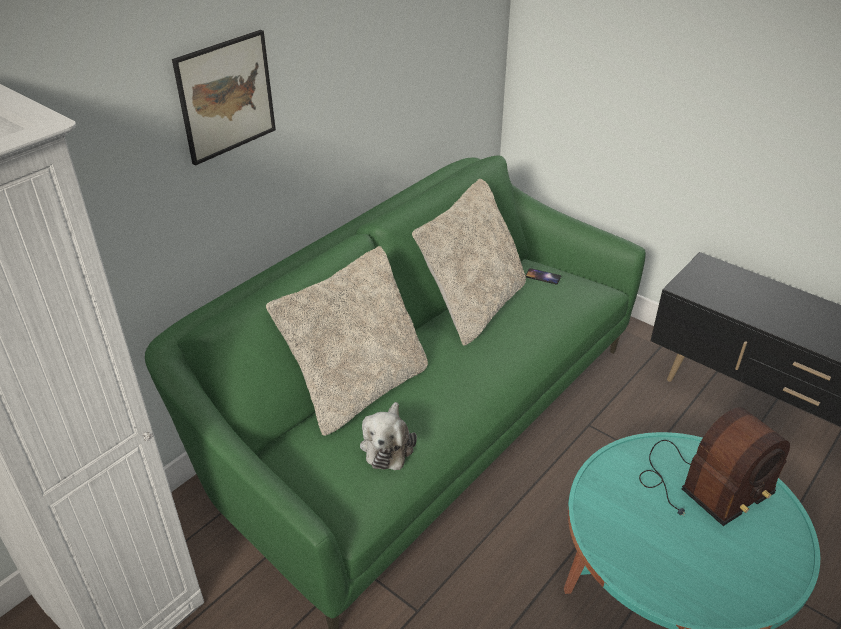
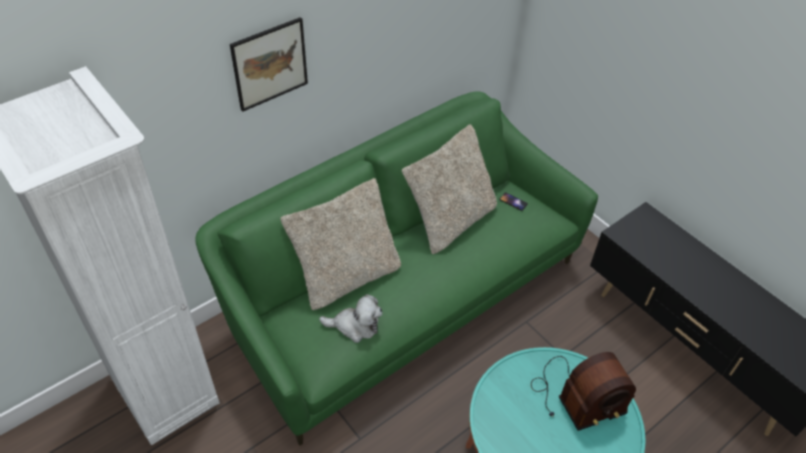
camera: 10 degrees right, 10 degrees up
(388, 445) = (355, 326): plush toy -> plush toy turned 105 degrees counterclockwise

